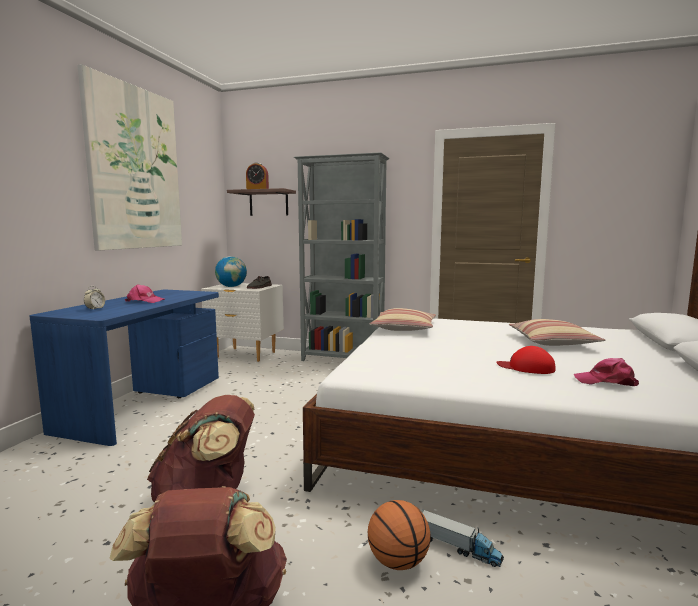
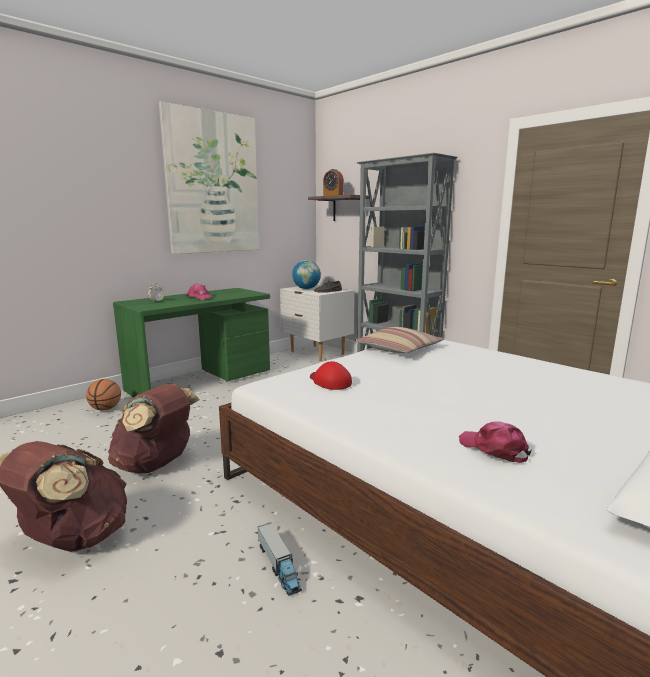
camera: 30 degrees right, 5 degrees up
(145, 404) = (201, 381): blue desk -> green desk
(398, 561) = (221, 556): basketball -> basketball (105, 409)
(526, 367) = (434, 413): red cap -> red cap (329, 381)
(552, 342) = (536, 391): pillow -> none

